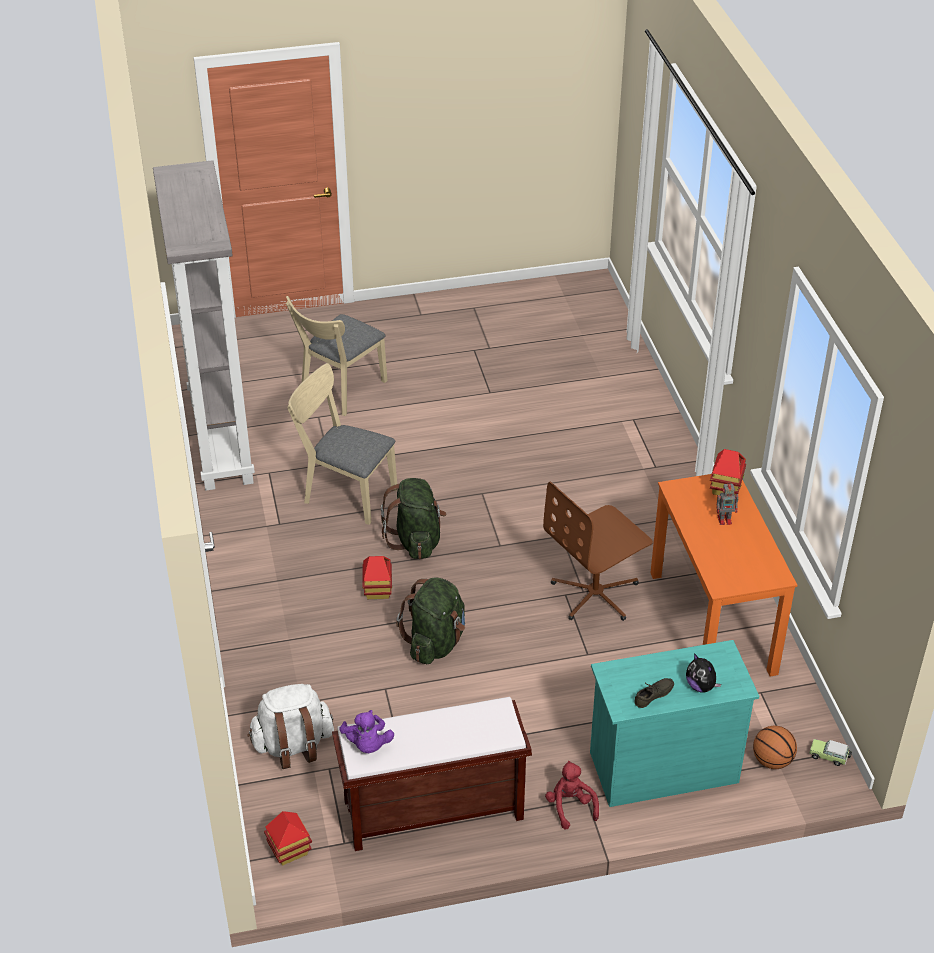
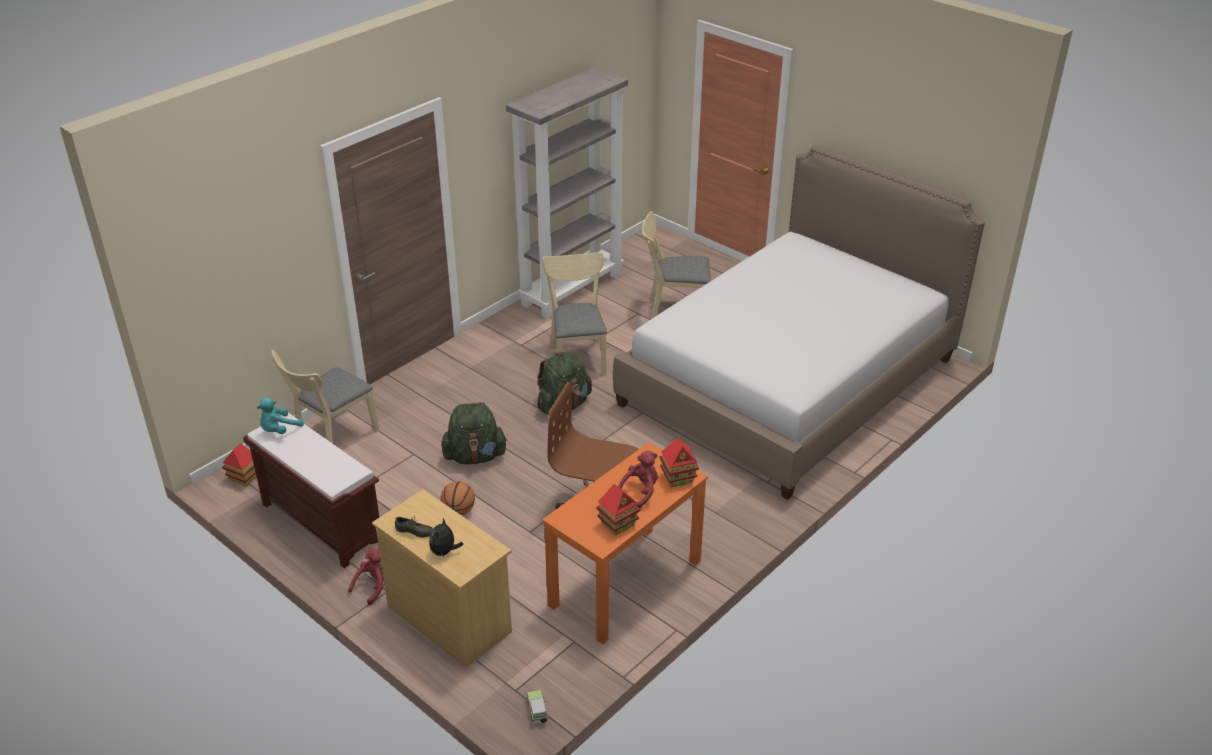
camera: 55 degrees right, 5 degrees down
(293, 745) = (332, 439): white backpack -> beige chair
(367, 744) = (279, 430): purple plush toy -> turquoise plush toy
(377, 590) = (500, 410): toy house -> toy house (618, 524)
(531, 380) = (789, 381): none -> bed
(662, 767) = (449, 618): turquoise dresser -> beige dresser
(725, 519) = (640, 492): toy robot -> red plush toy
(772, 761) = (505, 678): basketball -> basketball (458, 511)

